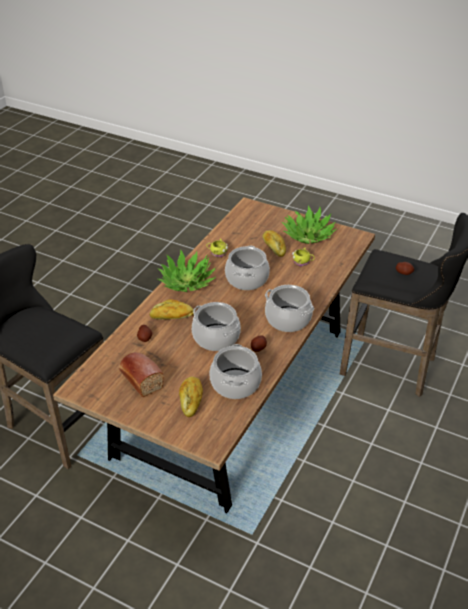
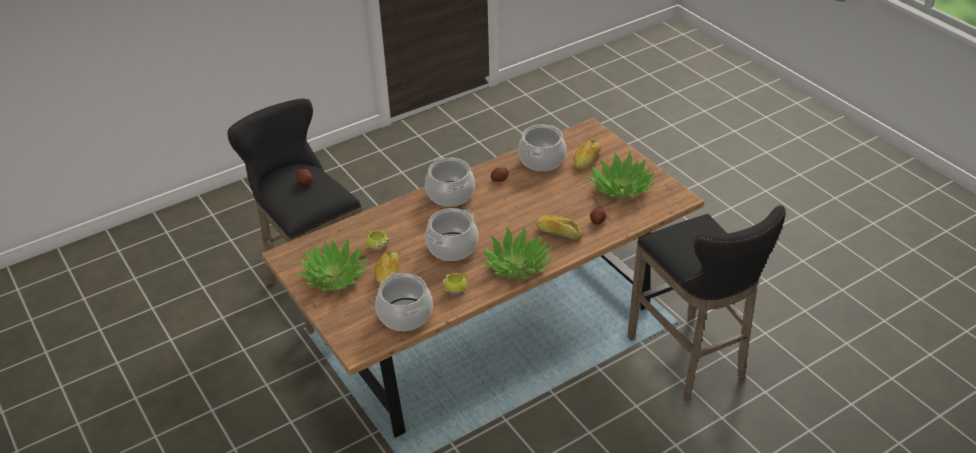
camera: 150 degrees left, 0 degrees up
(140, 379) = (621, 188): bread -> potted plant
(216, 337) = (529, 200): cooking pot -> cooking pot (404, 315)

